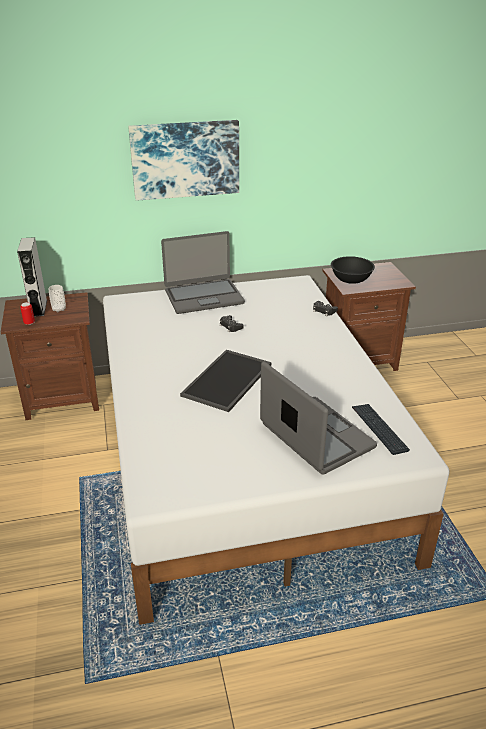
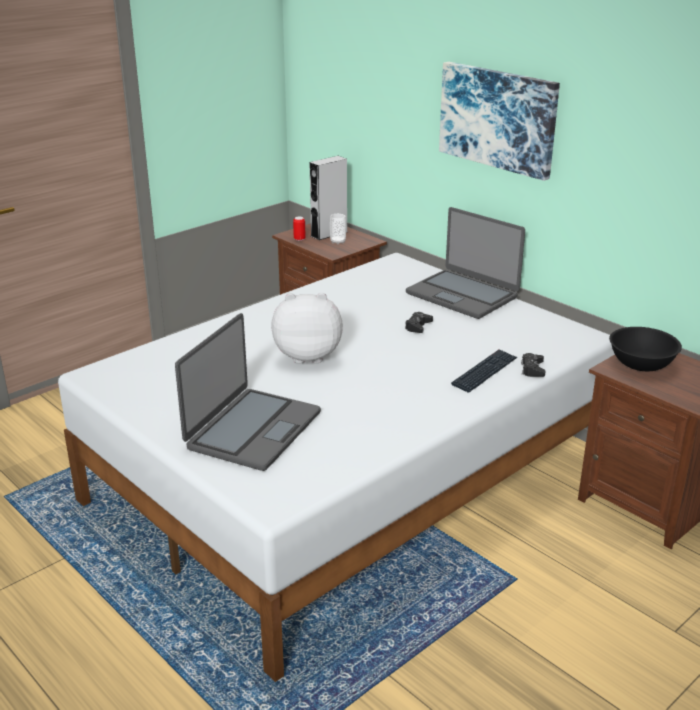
camera: 60 degrees right, 5 degrees down
(228, 381) = (308, 355): tray -> plush toy
(379, 429) = (302, 466): keyboard -> keyboard (485, 372)

